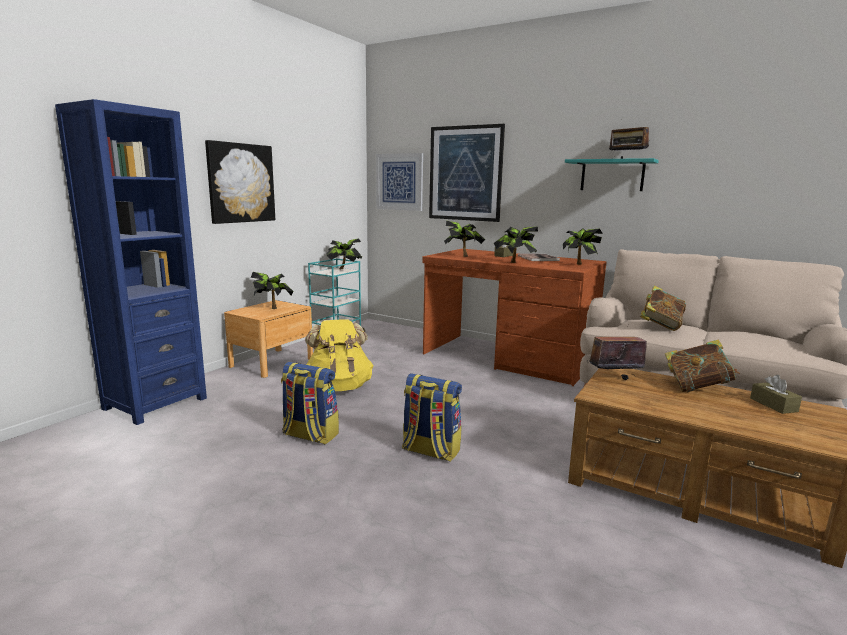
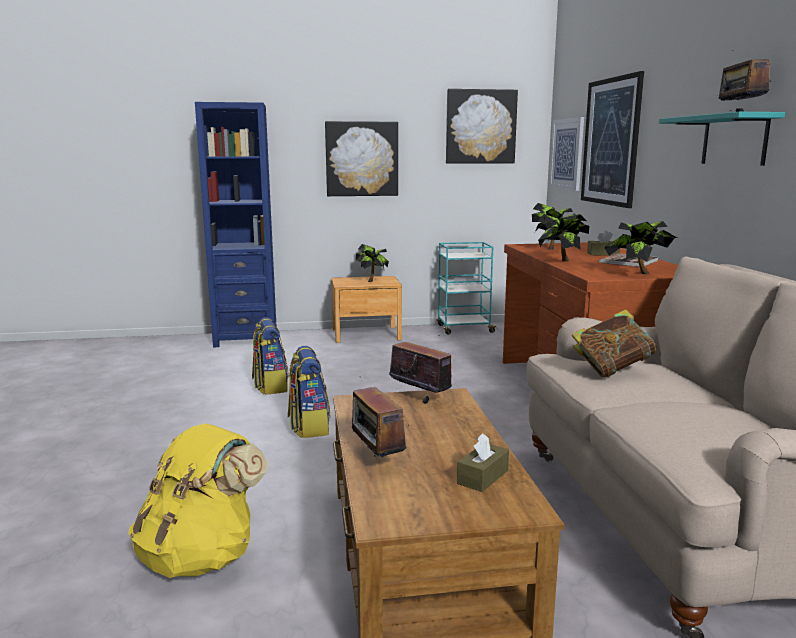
camera: 50 degrees right, 0 degrees up
(327, 156) = (480, 127): none -> picture
(339, 387) = (364, 365): yellow backpack -> yellow backpack (201, 556)
(345, 269) = (481, 254): potted plant -> none
(697, 388) = (467, 435): book -> none
(731, 422) = (377, 460): none -> radio

